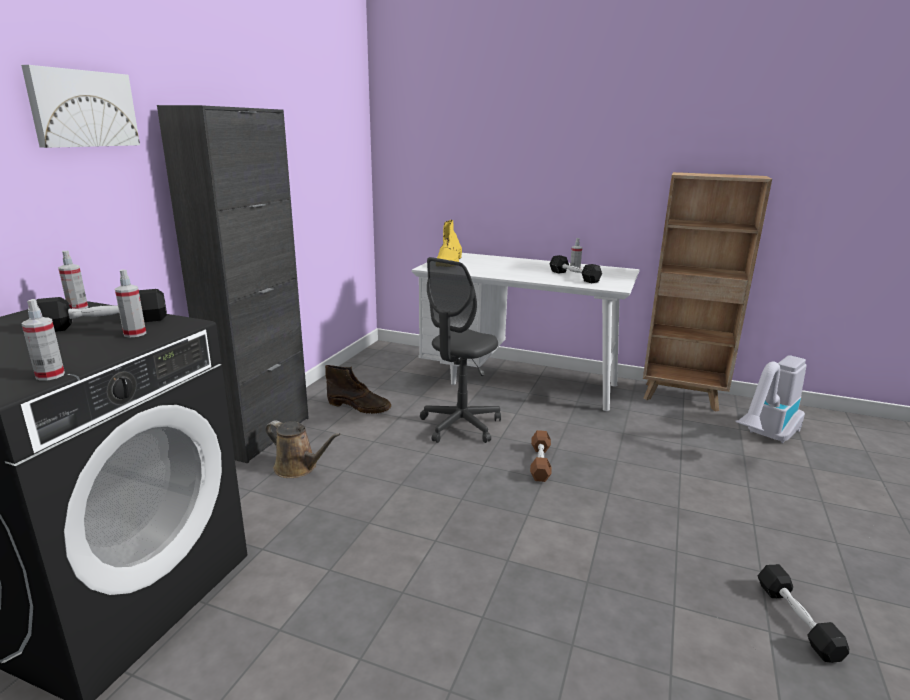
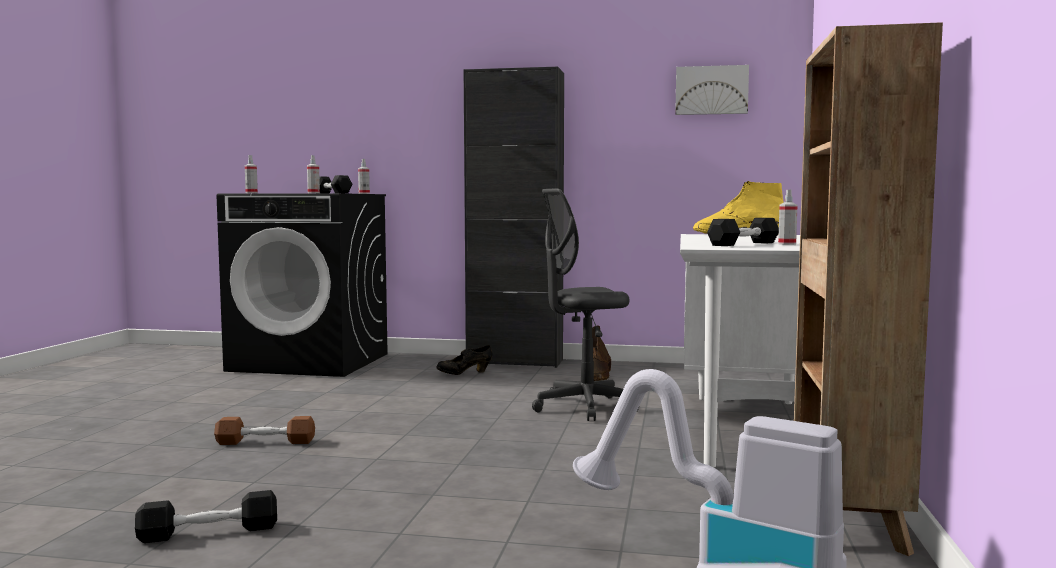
camera: 80 degrees right, 15 degrees down
(82, 109) = (421, 82): picture -> picture (711, 90)
(299, 468) = (464, 374): brown watering can -> black shoe
(460, 425) = (584, 407): grey office chair -> grey office chair turned 45 degrees counterclockwise
(540, 463) = (515, 437): brown dumbbell -> brown dumbbell (265, 442)

